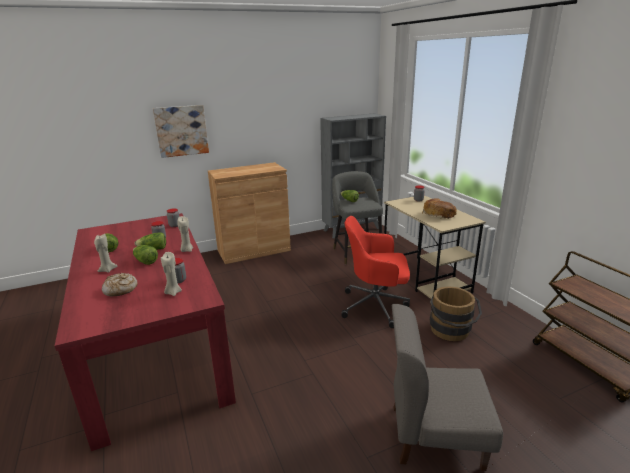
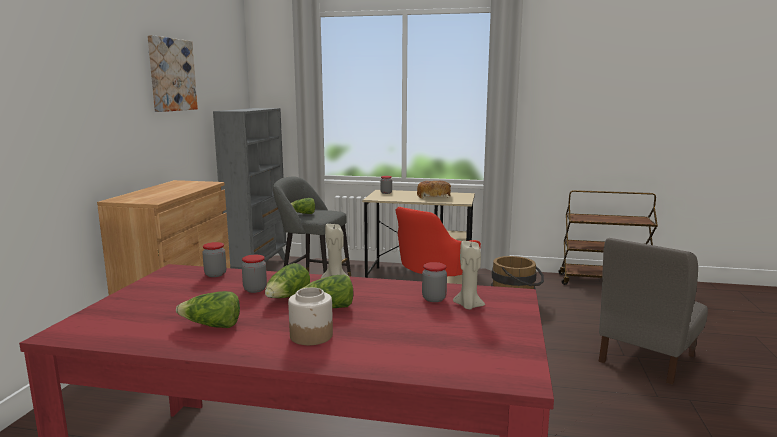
camera: 55 degrees left, 10 degrees down
(107, 270) = (312, 336): beige candle -> jar
(120, 289) = (409, 334): bread -> none
(181, 131) = (52, 127): picture -> picture (171, 75)

